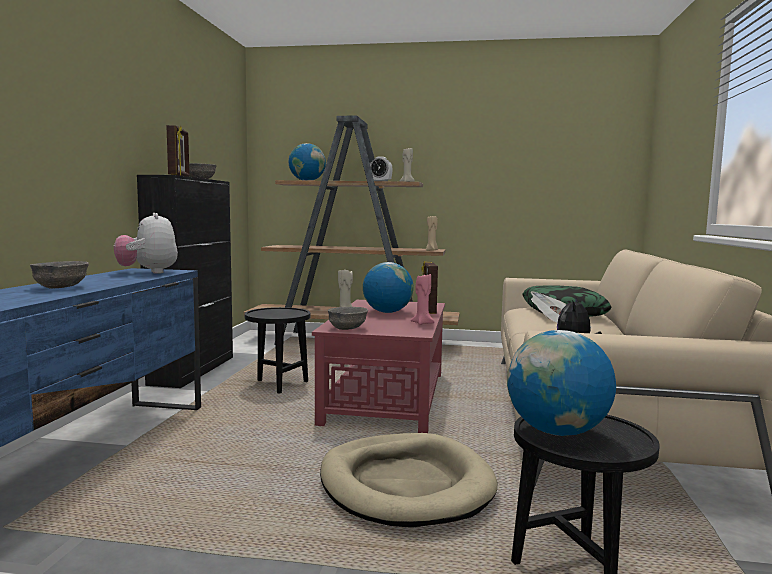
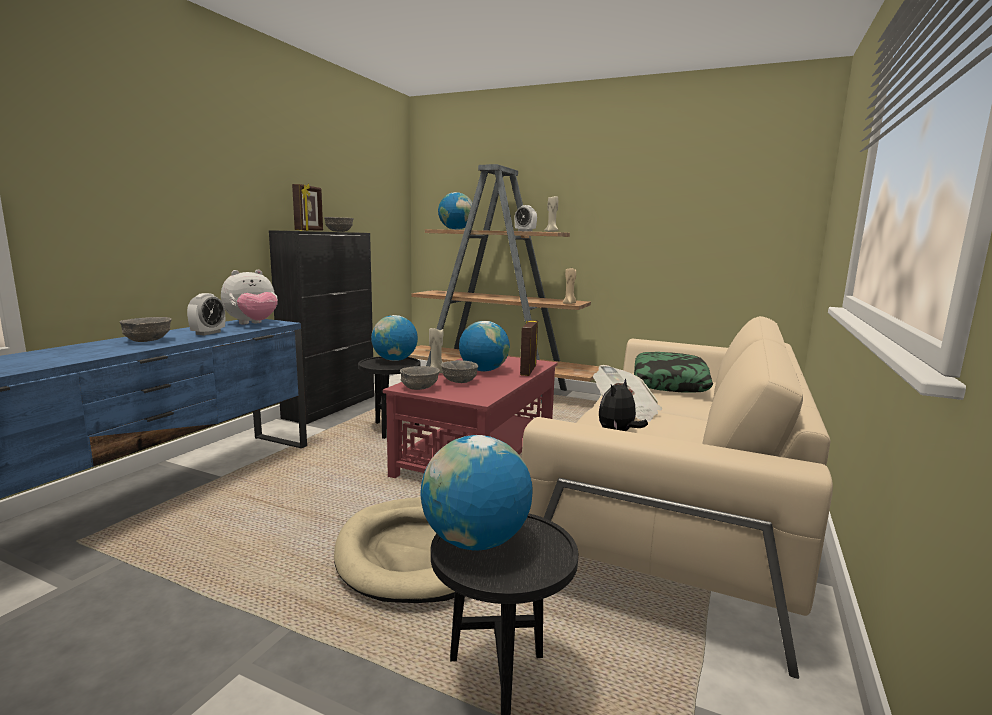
camera: 15 degrees right, 5 degrees up
(116, 280) = (208, 333): none -> alarm clock
(148, 272) = (253, 324): plush toy -> plush toy turned 120 degrees counterclockwise
(280, 310) = (394, 360): none -> globe
(377, 321) = (459, 381): none -> grey bowl
(422, 323) = (500, 387): pink candle -> none

